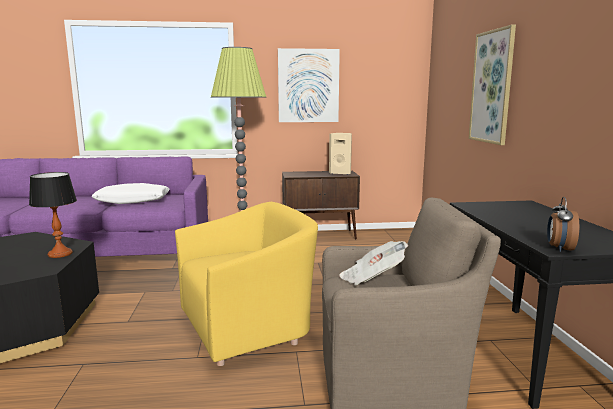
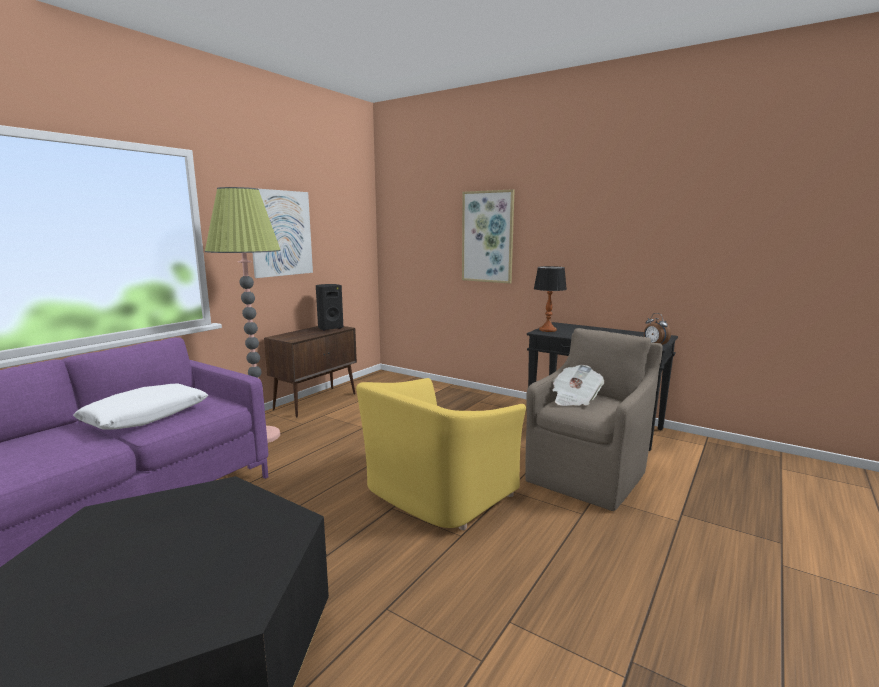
camera: 50 degrees left, 0 degrees up
(59, 254) = (246, 503): table lamp -> table lamp (547, 330)
(247, 325) = (437, 494): yellow armchair -> yellow armchair turned 150 degrees counterclockwise
(341, 173) = (329, 328): beige speaker -> black speaker

